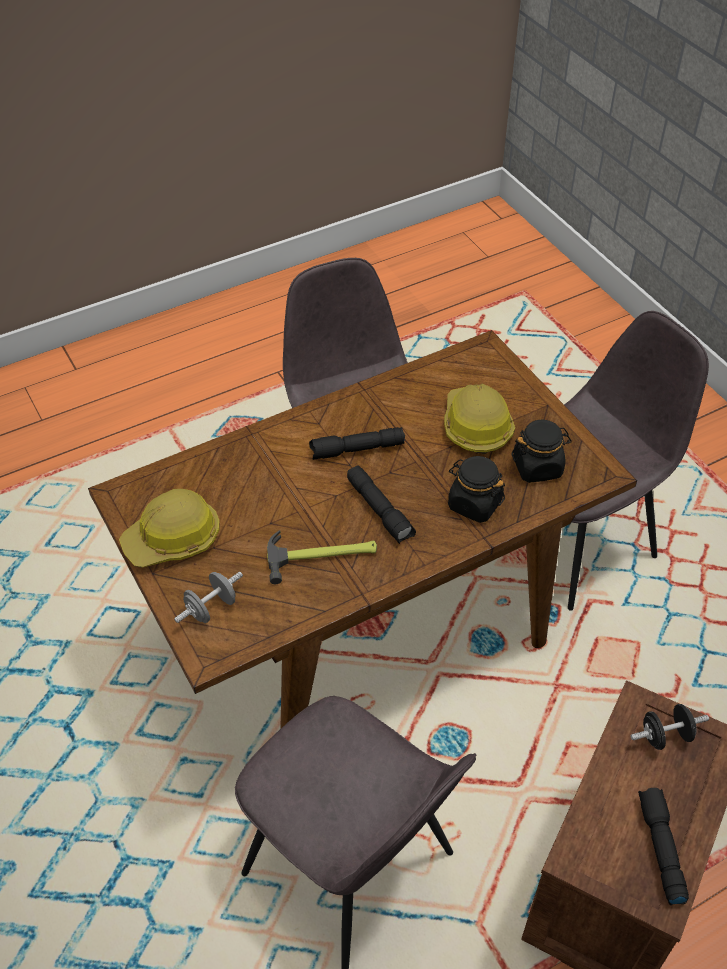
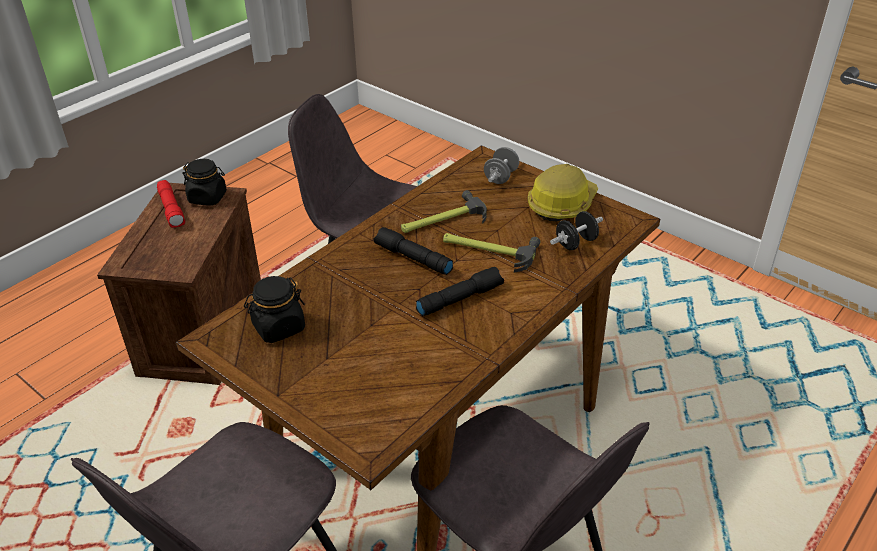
camera: 160 degrees right, 10 degrees down
(297, 498) = (488, 250): none -> hammer
(474, 504) = (332, 282): black jar -> black jar (208, 198)
(475, 426) = (352, 350): hard hat -> none
(660, 848) = (172, 210): black flashlight -> red flashlight
(665, 736) = (163, 259): black dumbbell -> black dumbbell (576, 243)

